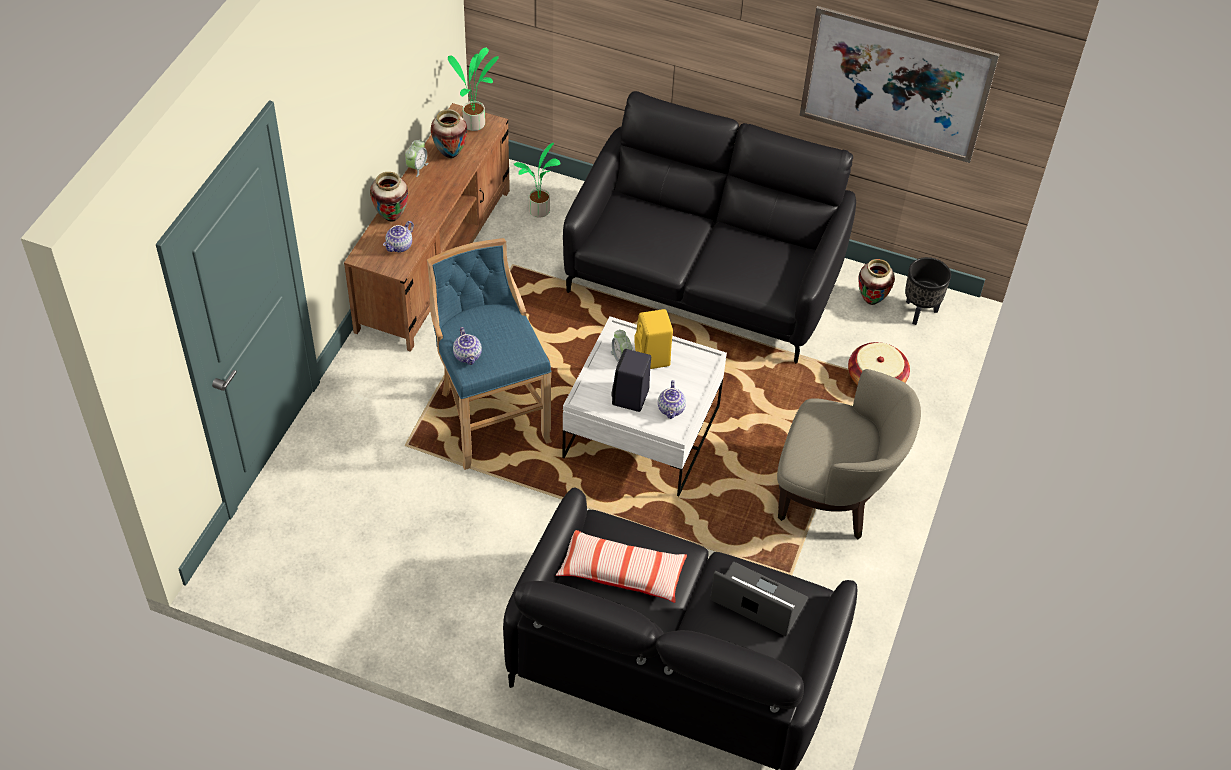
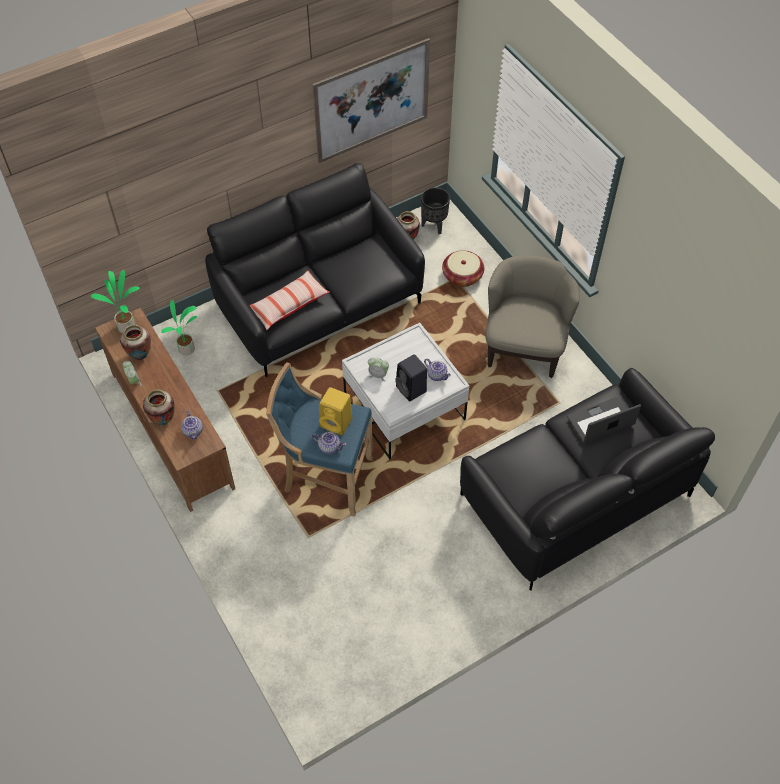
camera: 50 degrees left, 5 degrees up
(621, 572) = (531, 474): pillow -> pillow (288, 305)
(653, 358) = (391, 359): yellow speaker -> yellow speaker (337, 423)
(834, 496) = (524, 348): beige armchair -> beige armchair turned 45 degrees counterclockwise

